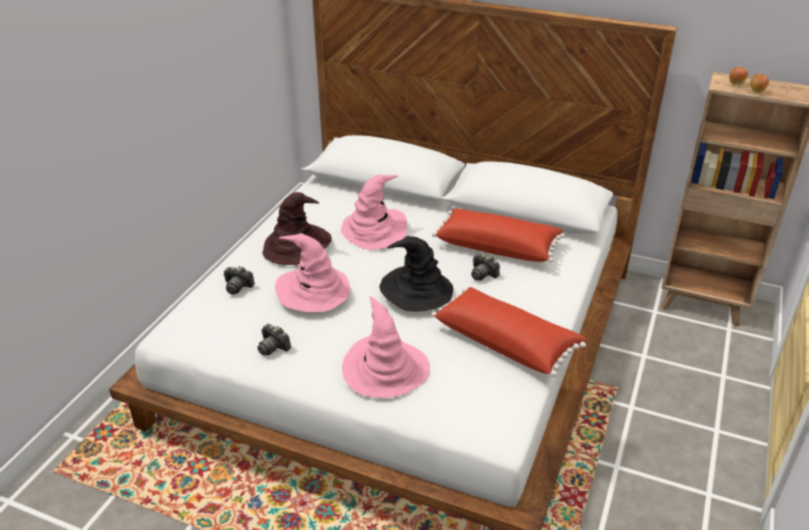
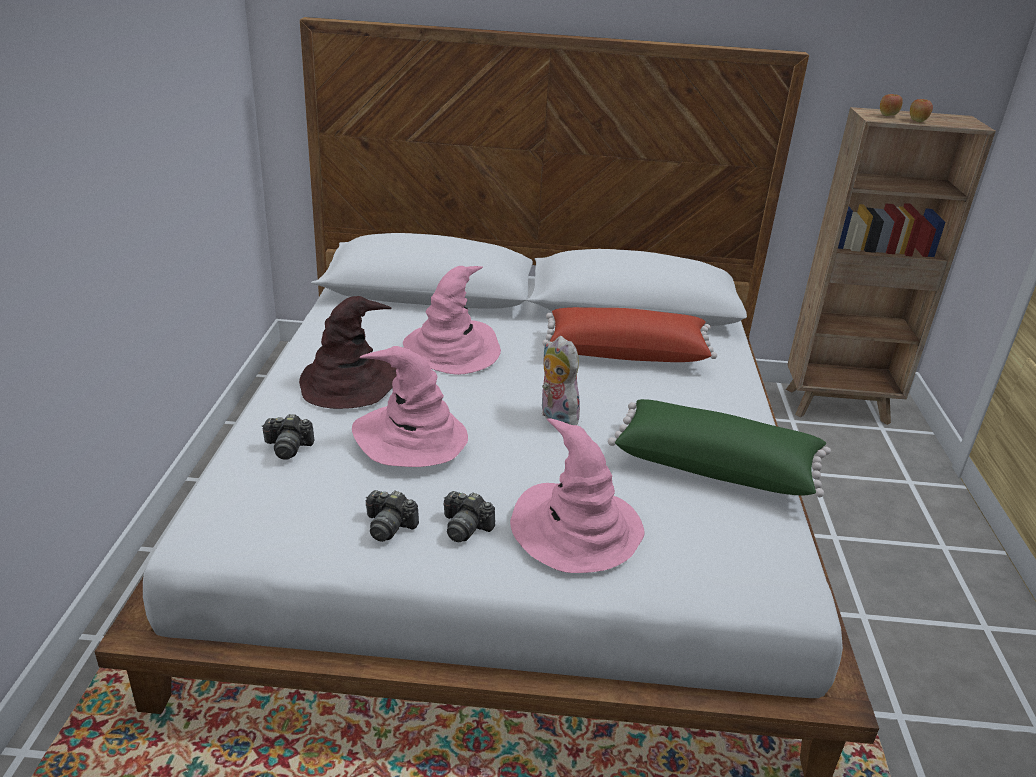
camera: 20 degrees left, 5 degrees down
(415, 290) = (555, 417): black hat -> plush toy
(483, 274) = (630, 386): camera -> camera (465, 527)
(506, 341) = (715, 465): red pillow -> green pillow

